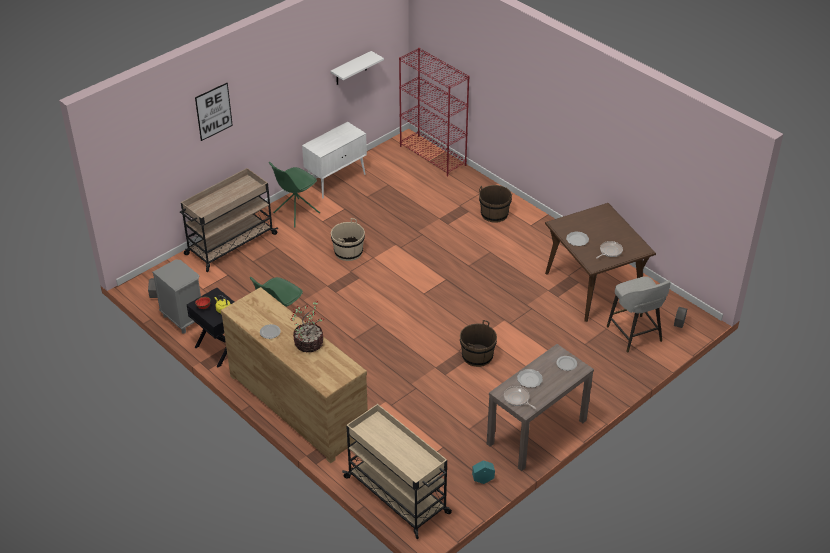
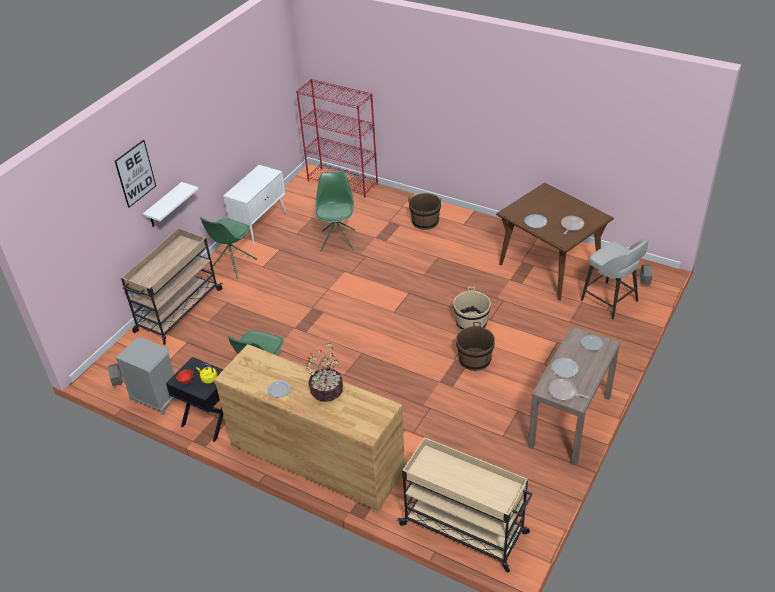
camera: 15 degrees left, 0 degrees up
(348, 252) = (301, 289): beige bucket -> beige bucket (471, 323)
(351, 68) = (254, 109): white shelf -> white shelf (164, 206)
(403, 212) = (338, 240): none -> green chair
(483, 480) = (543, 486): turquoise planter -> none

